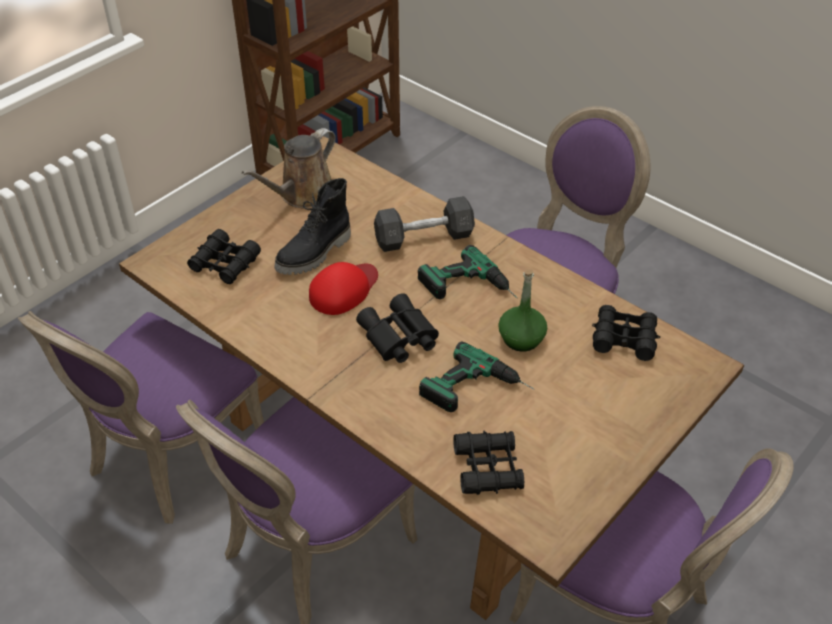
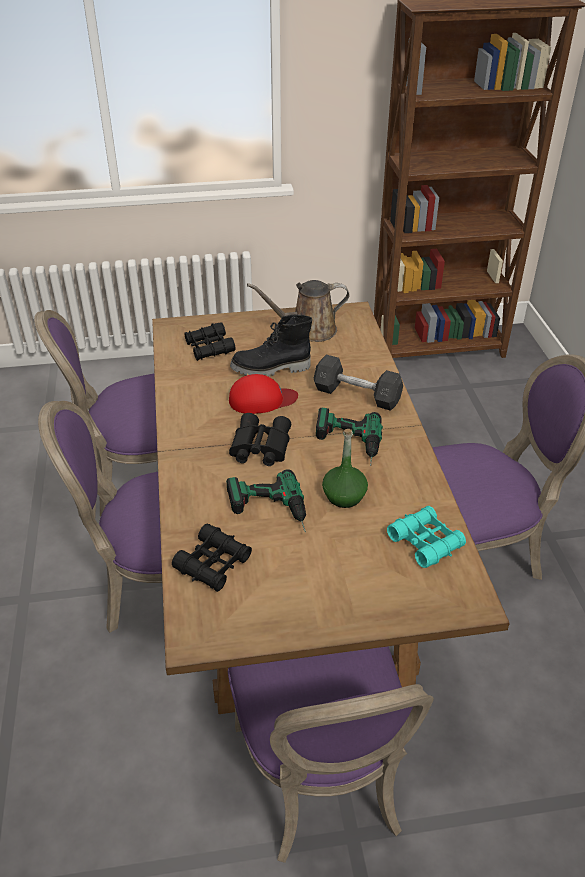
camera: 40 degrees right, 5 degrees down
(624, 339) = (425, 542): black binoculars -> turquoise binoculars

